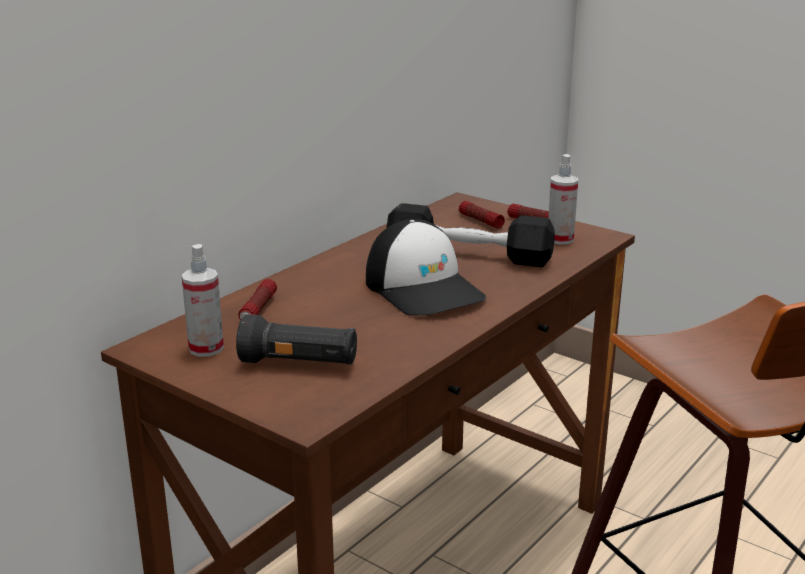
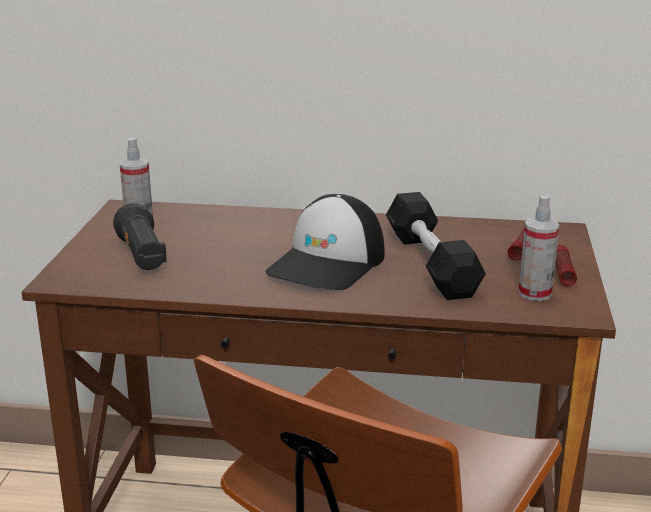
camera: 60 degrees right, 0 degrees up
(258, 309) = (219, 220): flashlight -> none

